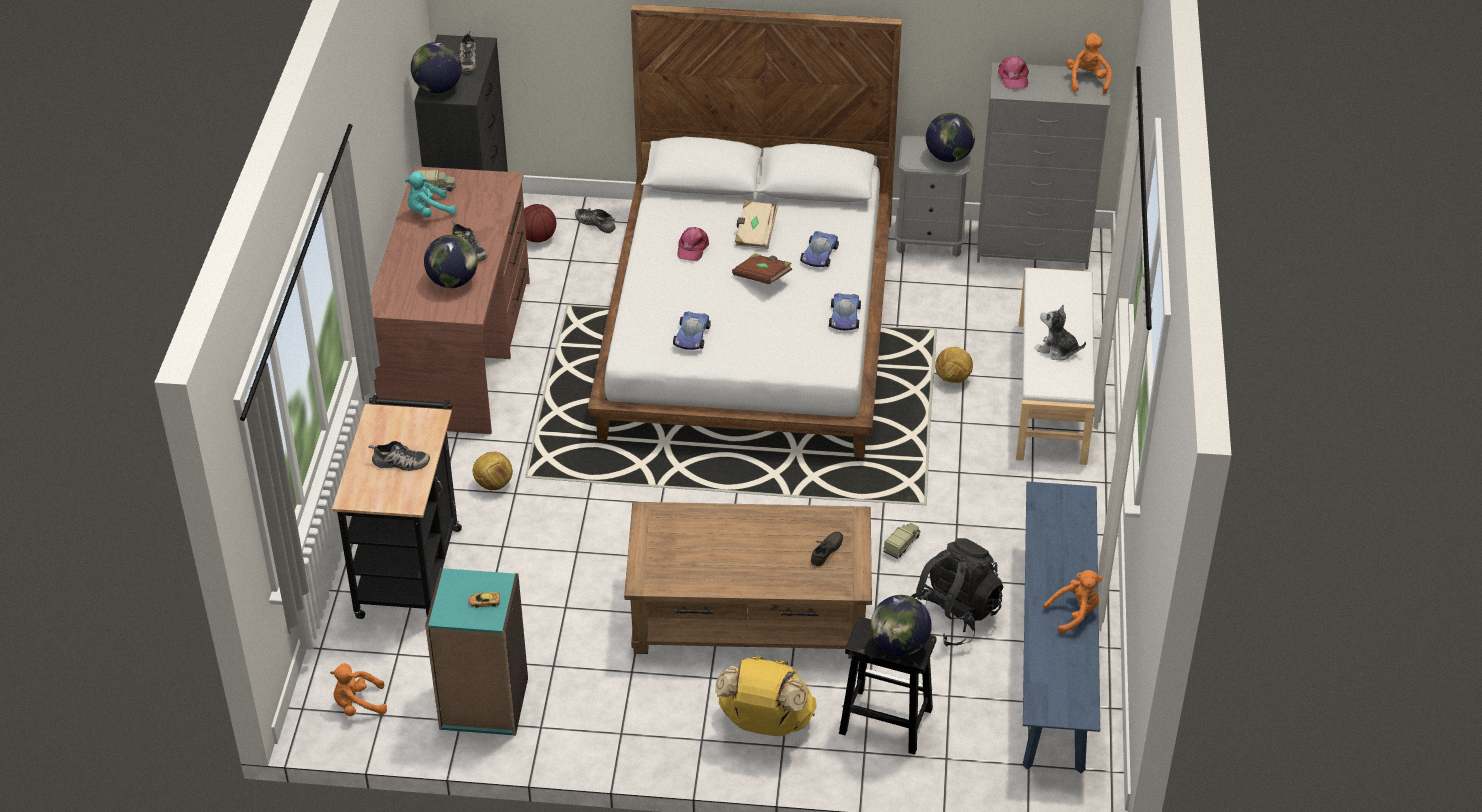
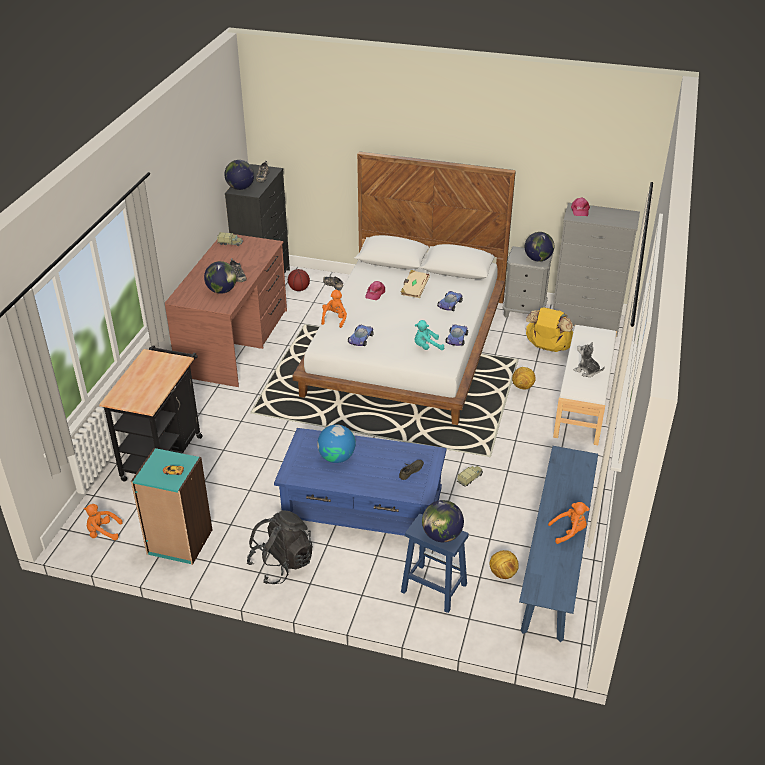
camera: 10 degrees right, 5 degrees down
(400, 463) = (151, 383): shoe -> none
(428, 212) = (222, 255): turquoise plush toy -> turquoise plush toy (426, 347)
(493, 484) = (230, 414): football -> football (502, 574)
(708, 543) = (337, 457): none -> globe
(750, 613) = (363, 508): brown coffee table -> blue coffee table
(762, 277) = (412, 312): brown book -> none
(765, 723) = (354, 578): yellow backpack -> yellow backpack (548, 347)
(884, 721) = (433, 588): black stool -> blue stool
(953, 616) = (493, 526): black backpack -> black backpack (282, 564)
(1087, 81) = (625, 216): orange plush toy -> orange plush toy (334, 319)

